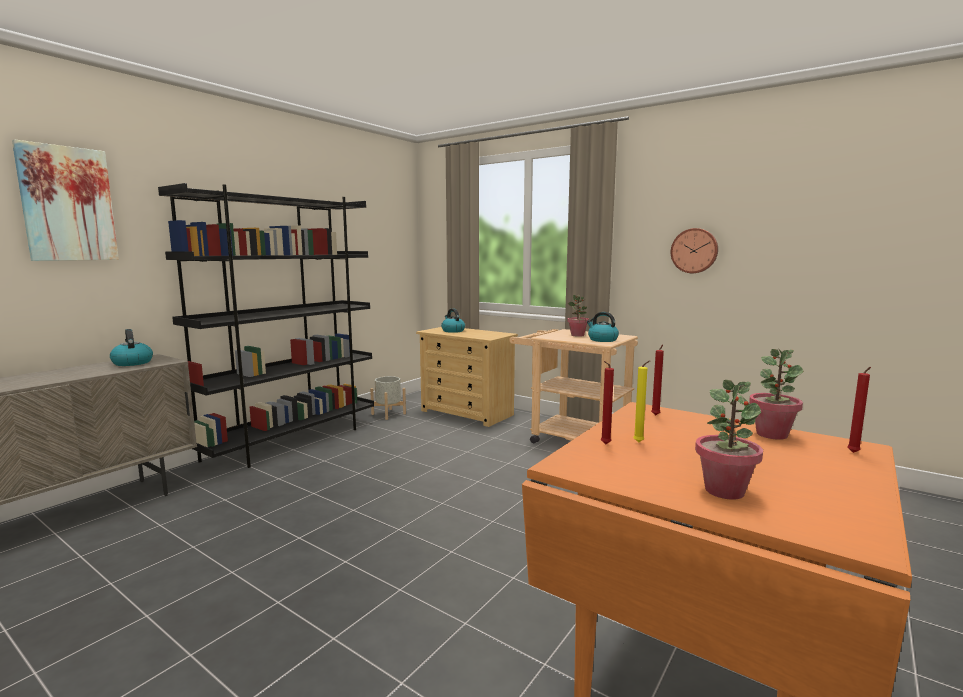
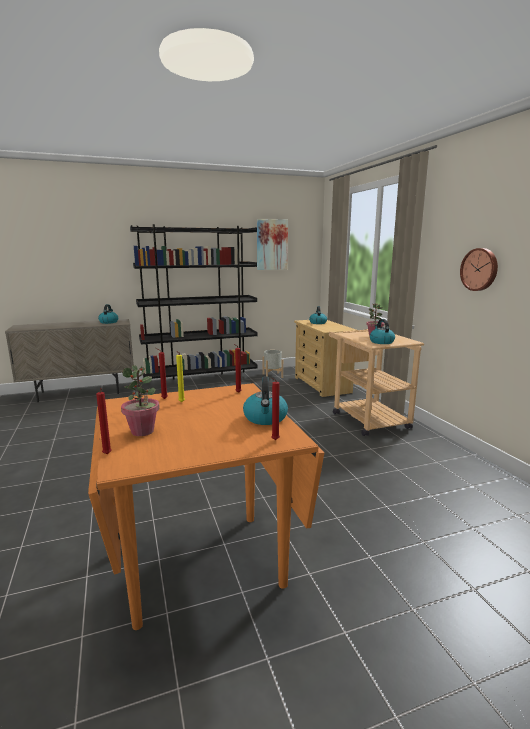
camera: 35 degrees right, 5 degrees up
(67, 204) = (87, 238): picture -> picture (272, 244)
(772, 434) = (265, 418): potted plant -> kettle
(796, 535) = (107, 455): none -> red candle

